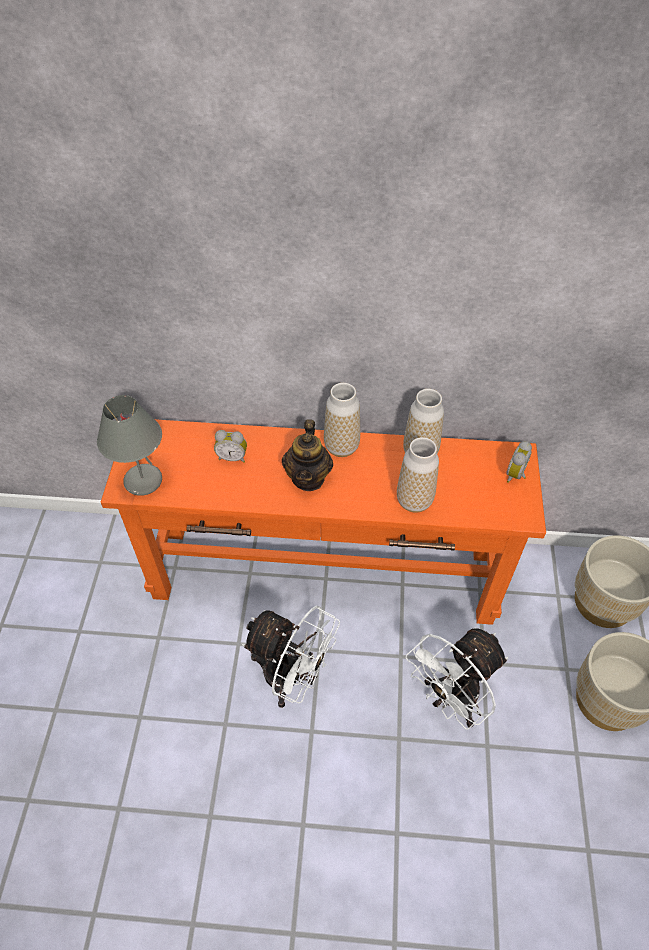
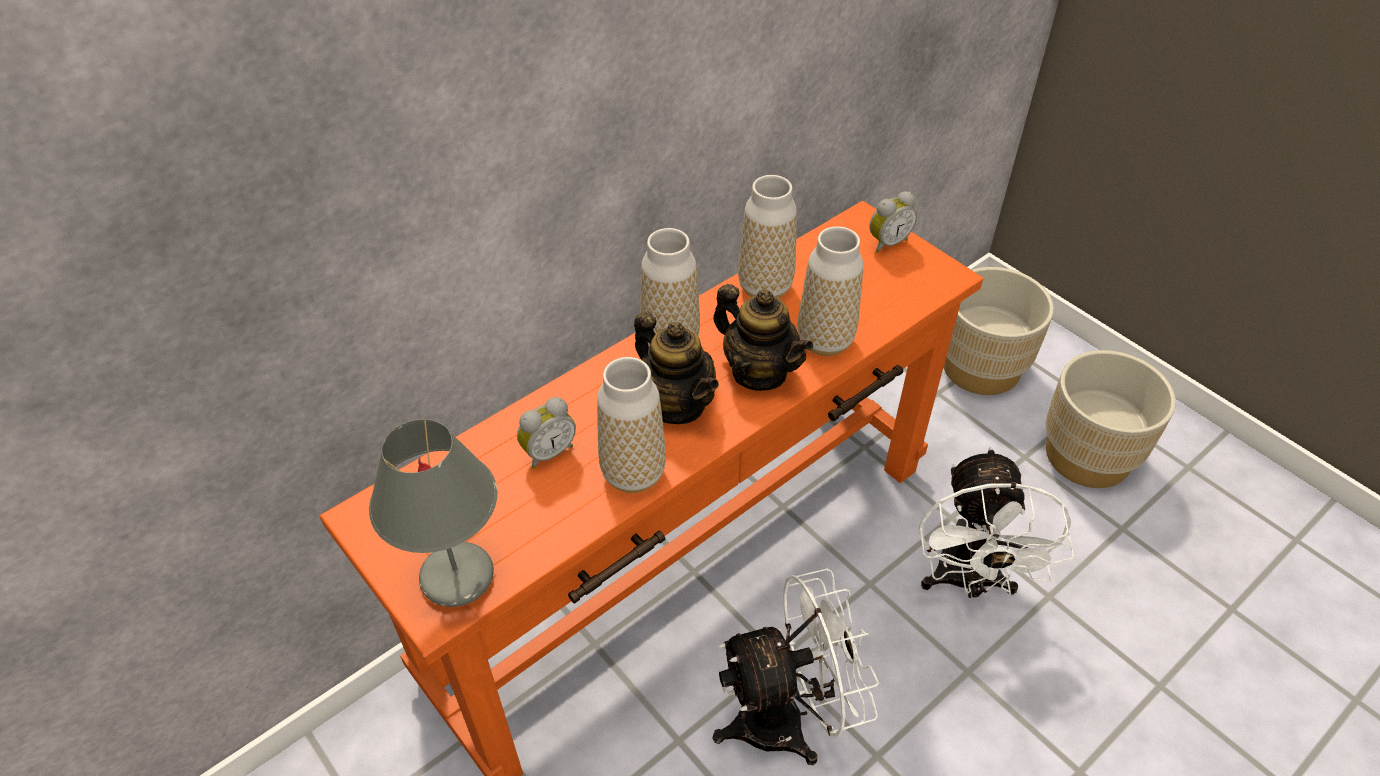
camera: 45 degrees left, 5 degrees down
(253, 494) = (633, 474): none -> vase
(363, 491) = (759, 372): none -> teapot
(516, 475) = (887, 242): alarm clock -> alarm clock turned 105 degrees counterclockwise

